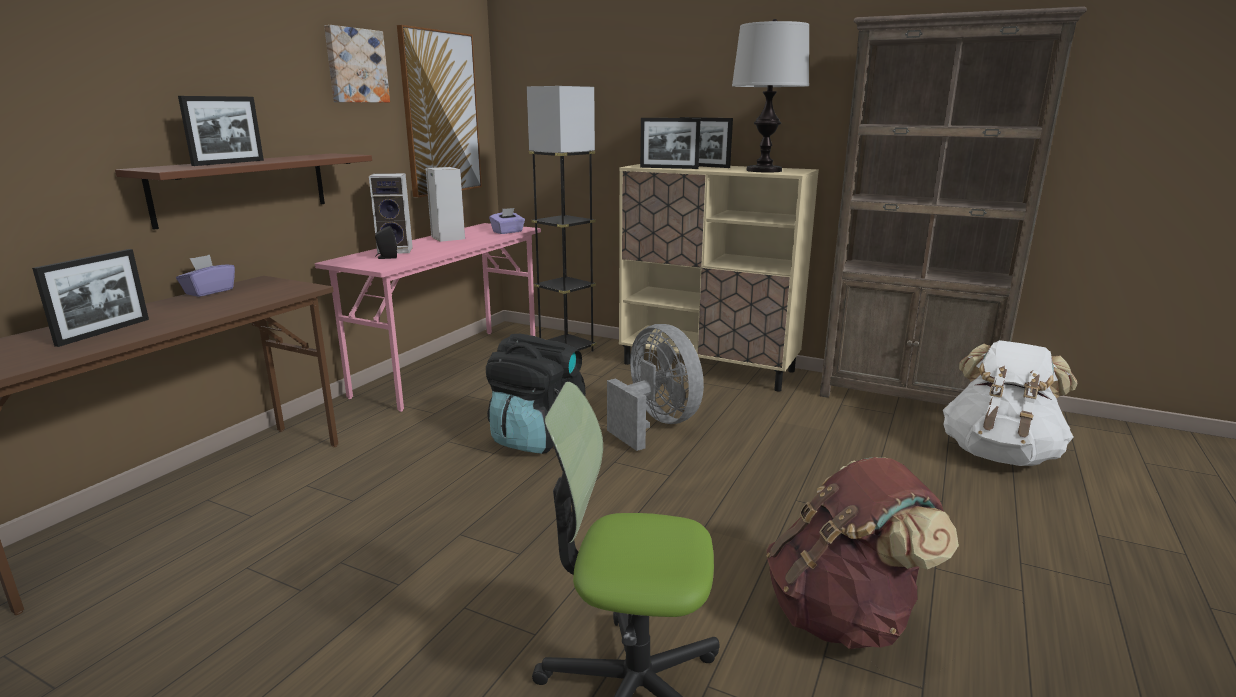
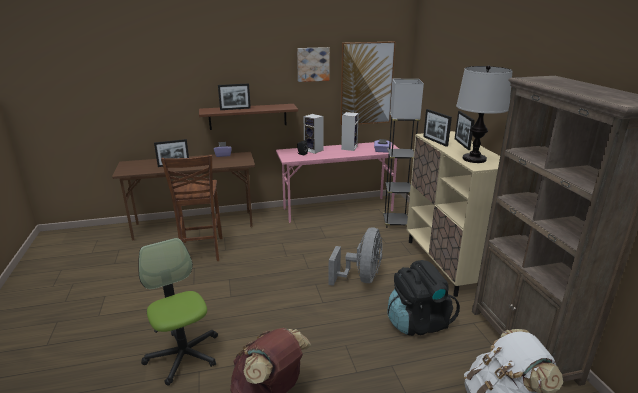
camera: 50 degrees right, 5 degrees up
(299, 530) = (201, 251): none -> brown chair
(537, 437) = (310, 258): black backpack -> black backpack (417, 322)

